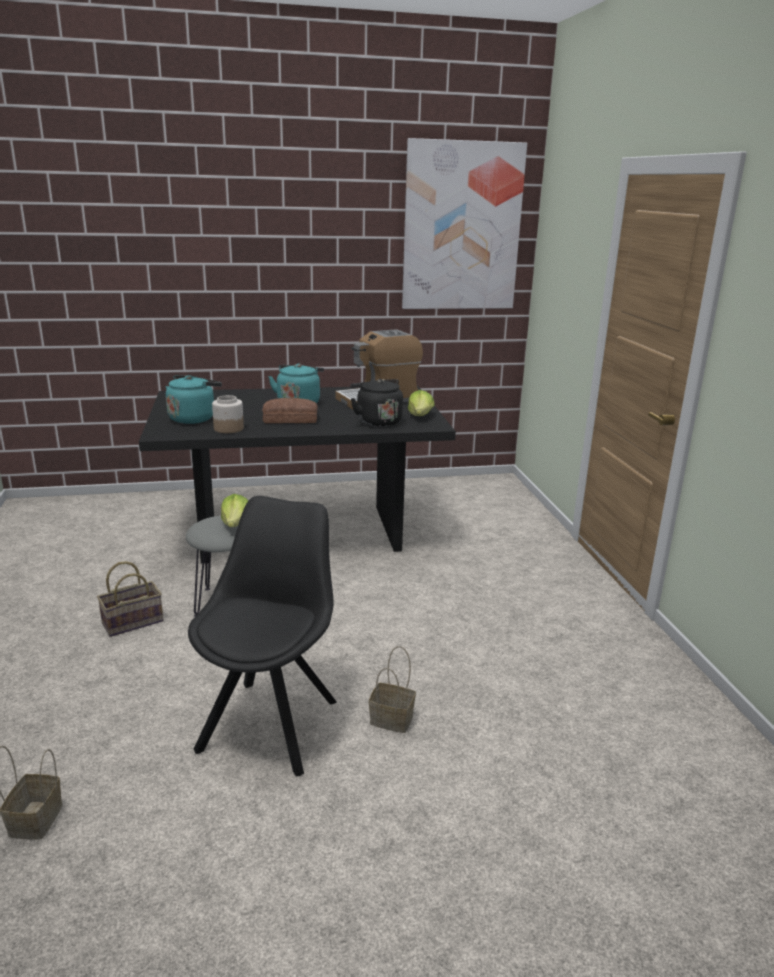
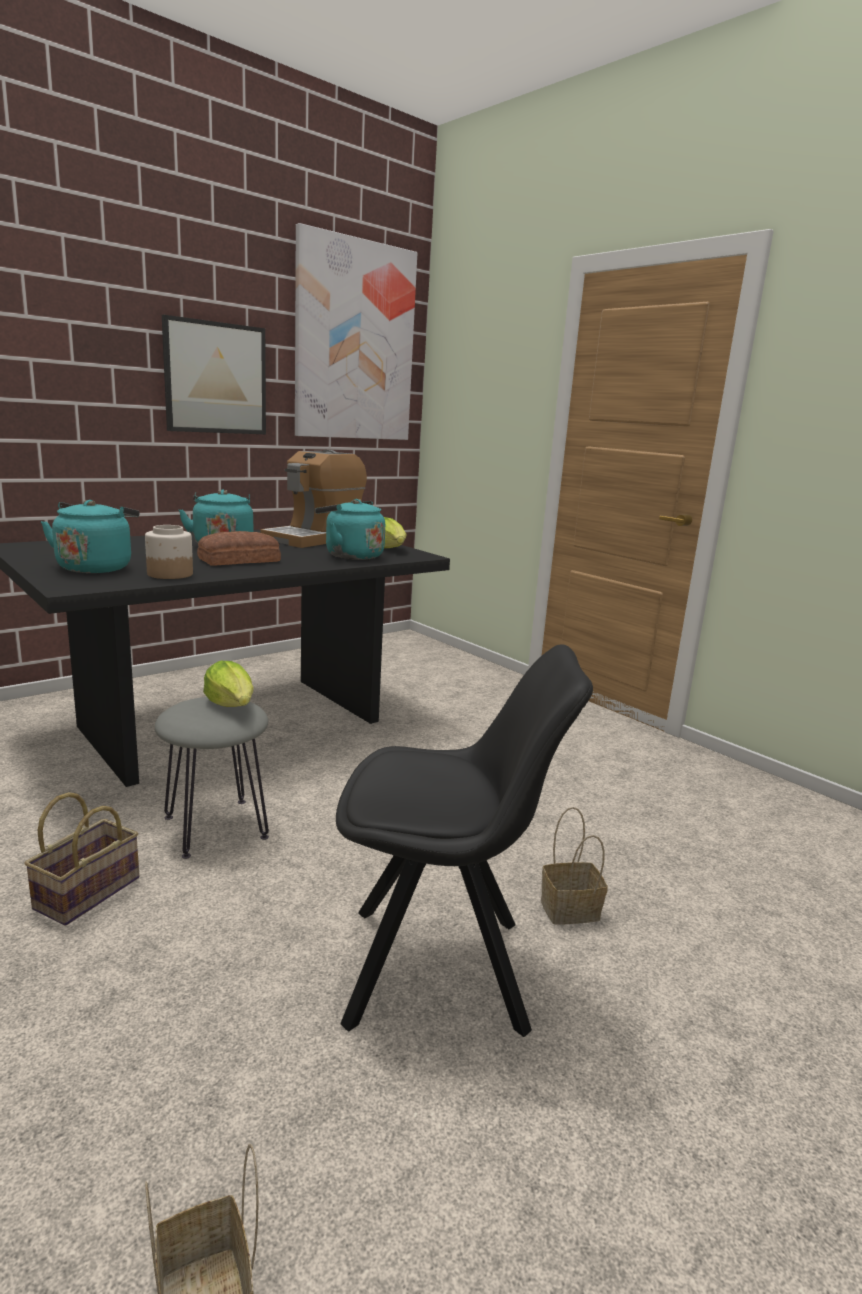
camera: 30 degrees left, 5 degrees down
(270, 725) = (438, 970): black chair -> black chair turned 105 degrees clockwise
(335, 267) = (215, 378): none -> picture
(377, 421) = (350, 556): black kettle -> turquoise kettle

